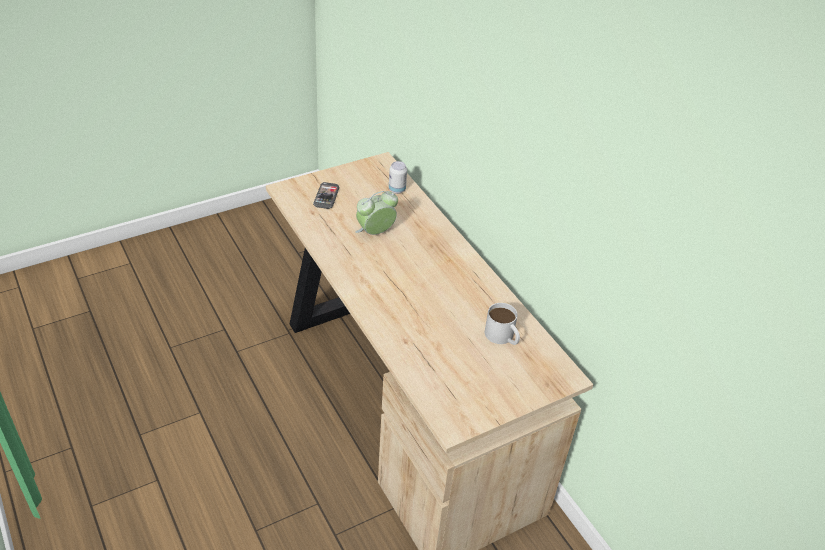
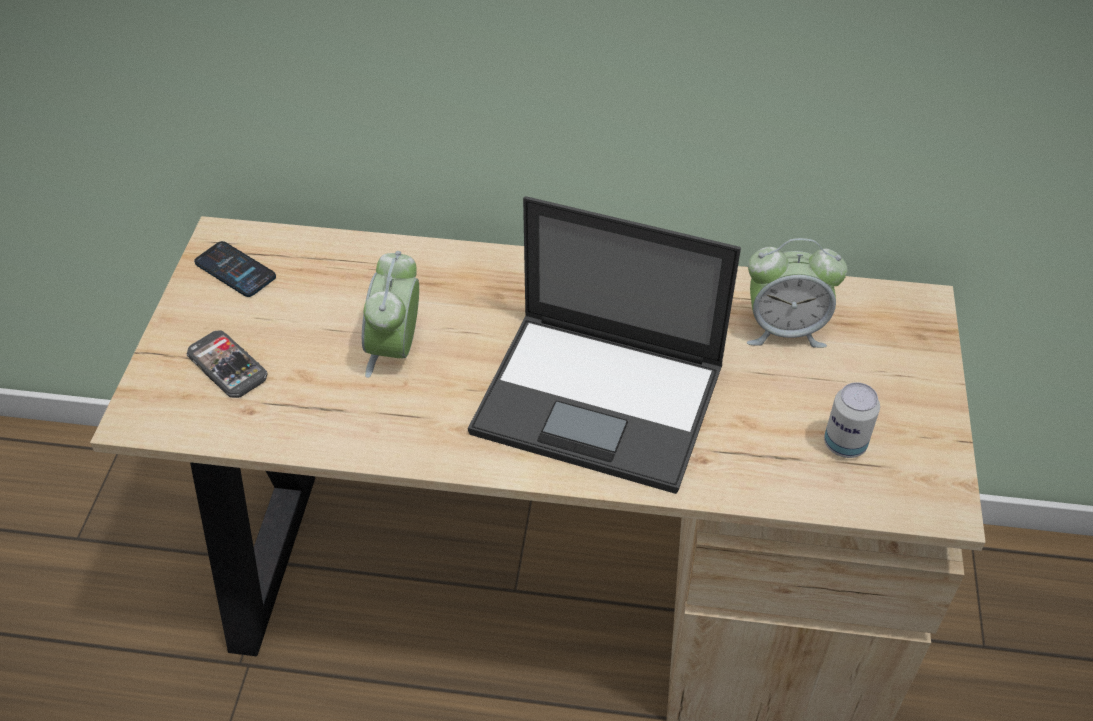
camera: 50 degrees left, 5 degrees up
(371, 174) = (235, 270): none -> phone
(397, 189) = (314, 260): can -> can (844, 444)
(407, 299) = (601, 400): none -> laptop
(502, 337) = (784, 329): white mug -> alarm clock

